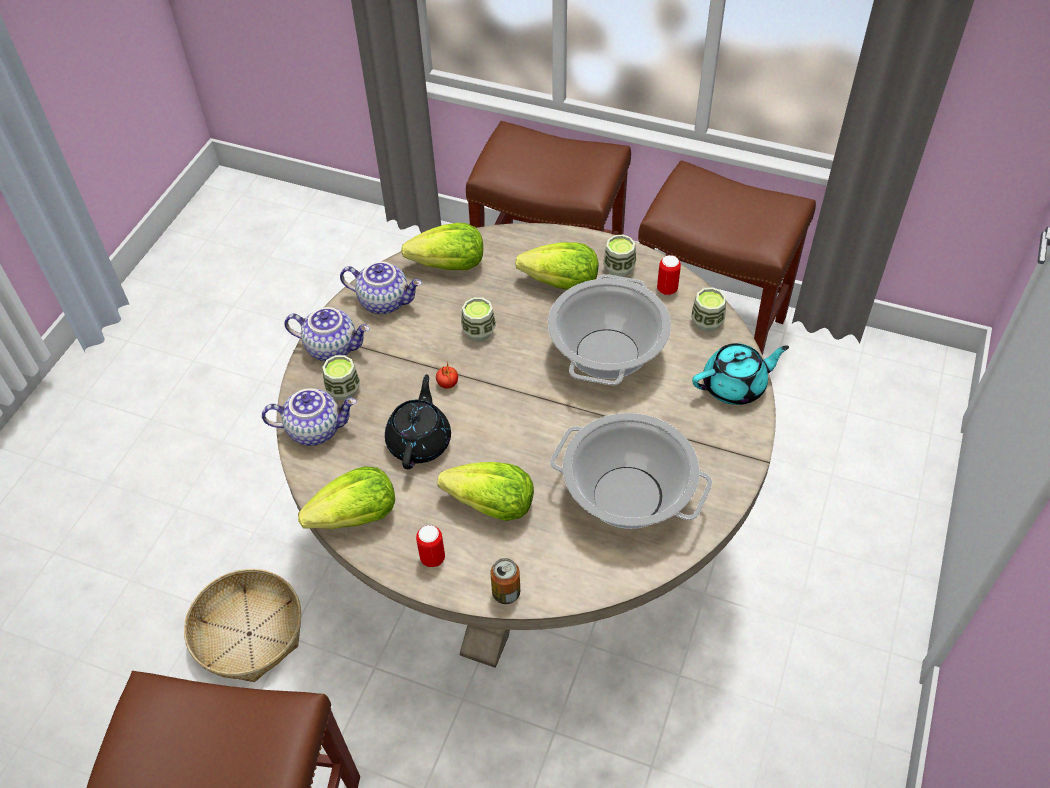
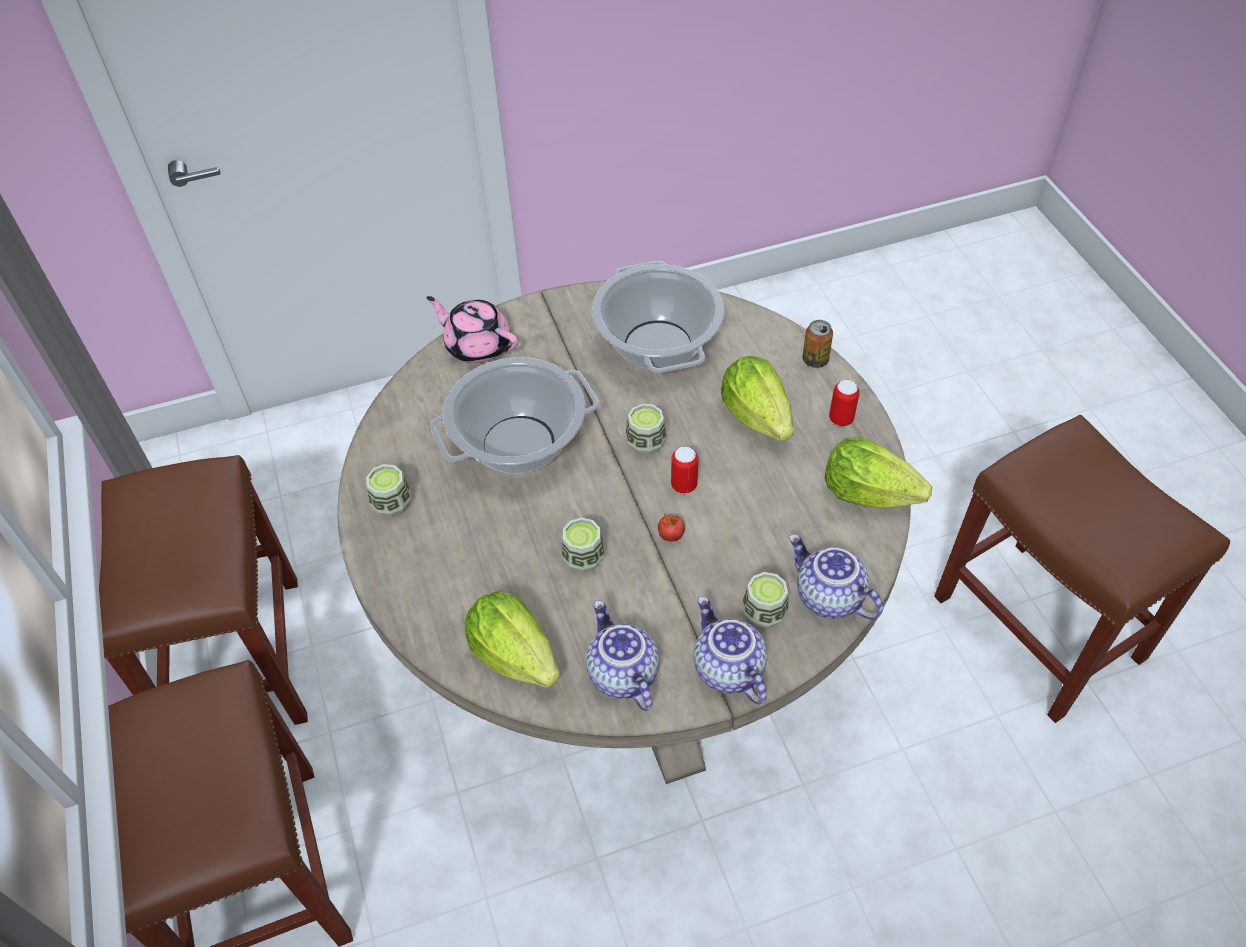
camera: 130 degrees left, 0 degrees up
(248, 634) = (936, 785): basket -> none
(420, 441) = (752, 507): black teapot -> none
(561, 284) = (455, 536): lettuce -> none
(667, 289) = (392, 451): can -> can (684, 485)
(707, 322) = (413, 400): cup -> cup (646, 443)
(735, 386) = (477, 345): turquoise teapot -> pink teapot

